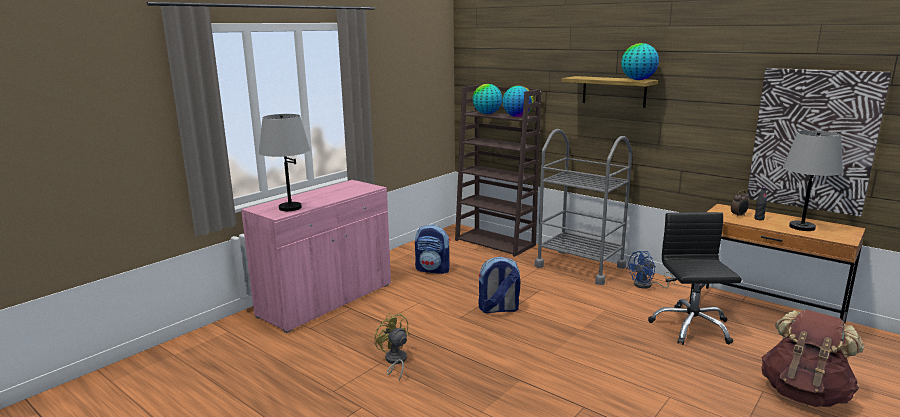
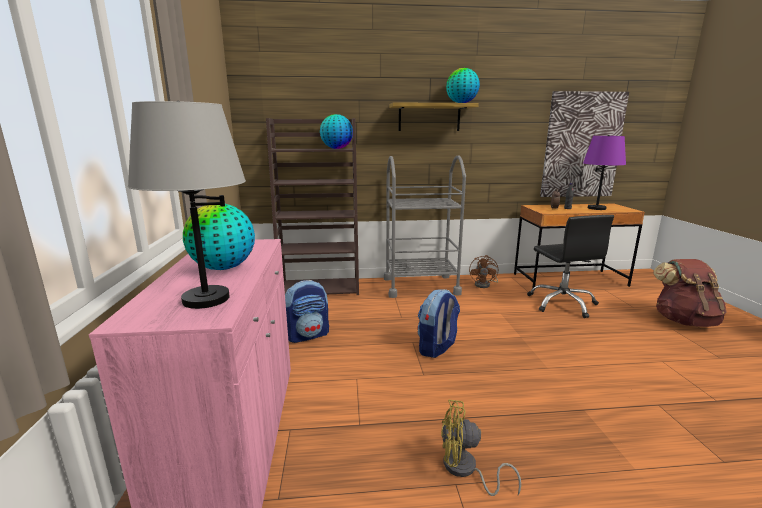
camera: 45 degrees left, 0 degrees up
(487, 114) = (297, 149): globe -> globe (223, 268)
(647, 285) = (485, 285): blue fan -> brown fan
(691, 327) = (562, 303): black office chair -> black office chair turned 150 degrees counterclockwise
(802, 227) = (597, 208): grey table lamp -> purple table lamp

